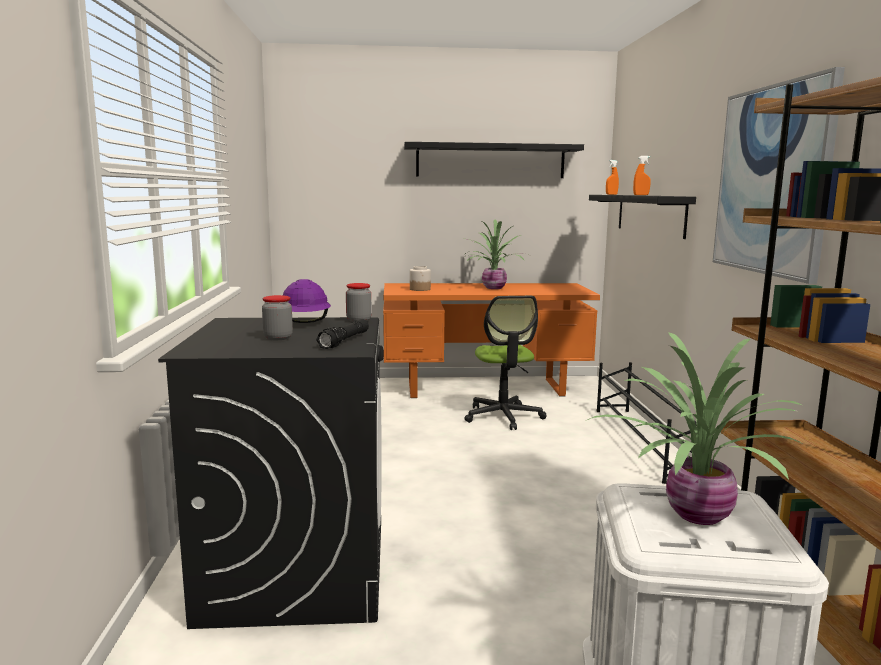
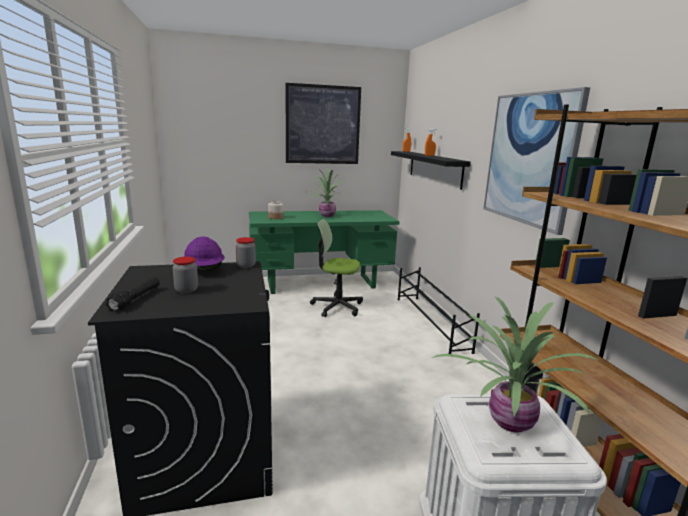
camera: 10 degrees left, 5 degrees up
(344, 341) = (241, 292): black flashlight -> black flashlight (135, 299)
(485, 388) = (321, 283): orange desk -> green desk
(490, 161) = (323, 125): black shelf -> picture
(503, 416) = (337, 306): office chair -> office chair turned 120 degrees clockwise

